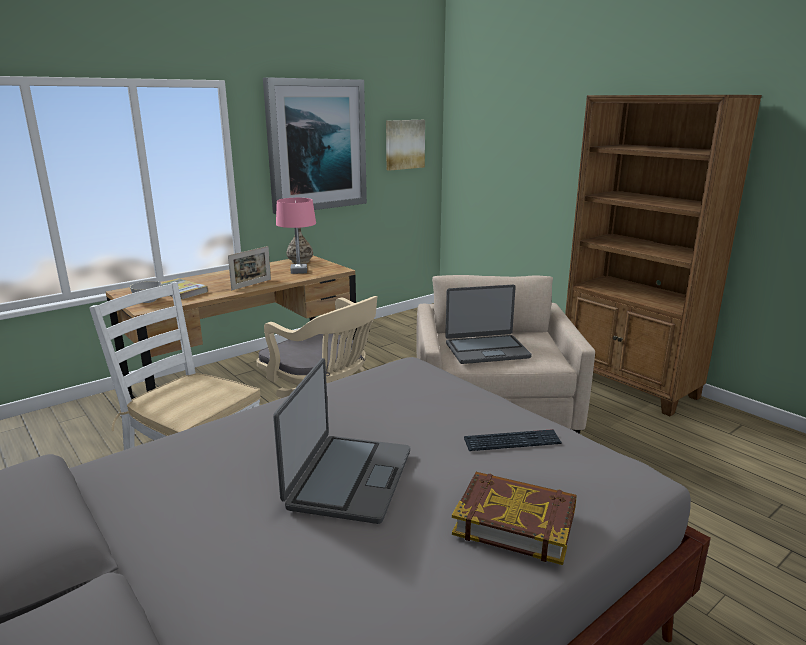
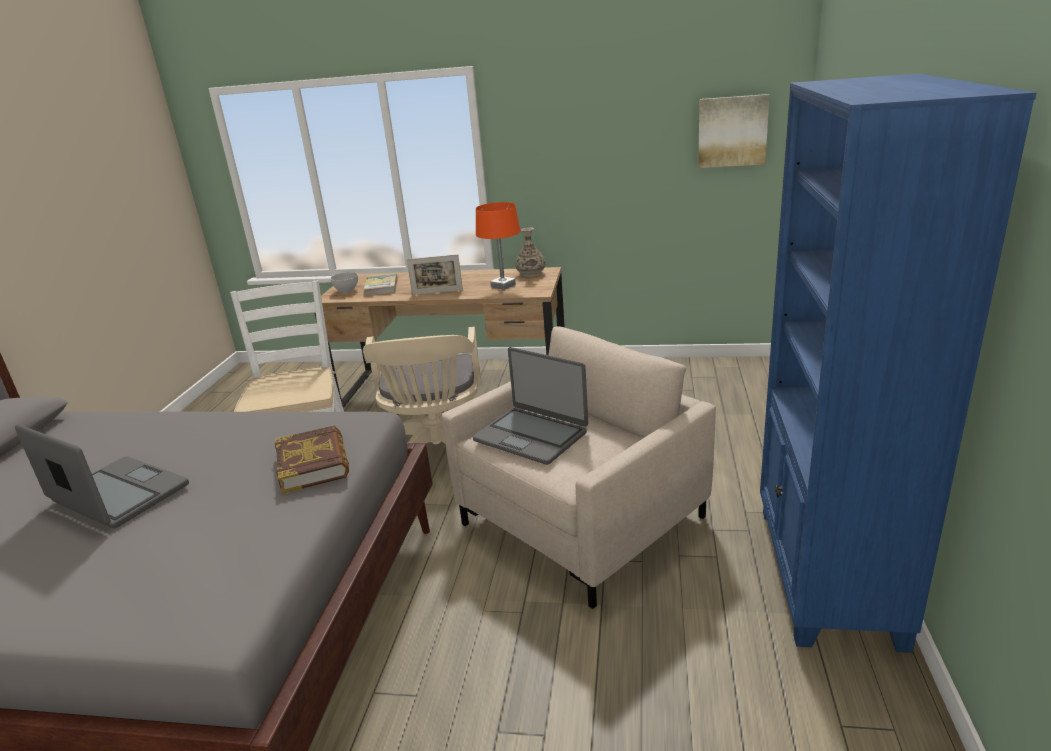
camera: 50 degrees right, 5 degrees up
(299, 271) = (503, 285): pink table lamp -> orange table lamp
(316, 145) = (588, 135): picture -> none
(348, 478) = (118, 494): laptop -> laptop turned 120 degrees counterclockwise
(512, 442) = (238, 532): keyboard -> none
(515, 522) = (83, 590): book -> book (314, 464)
(629, 386) = (825, 574): brown bookcase -> blue bookcase

